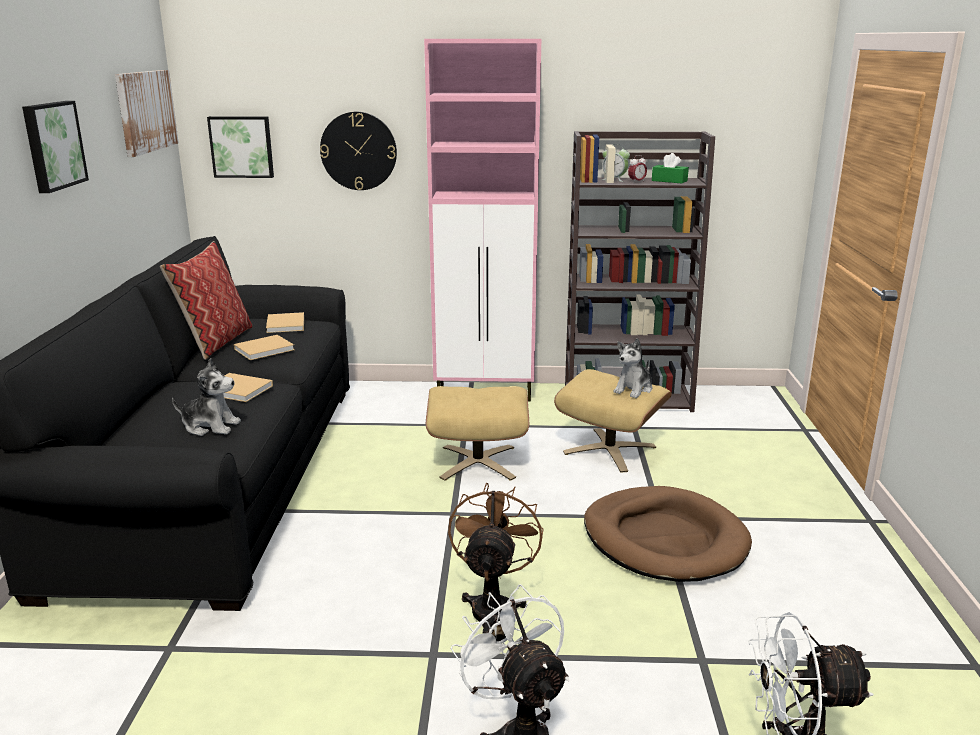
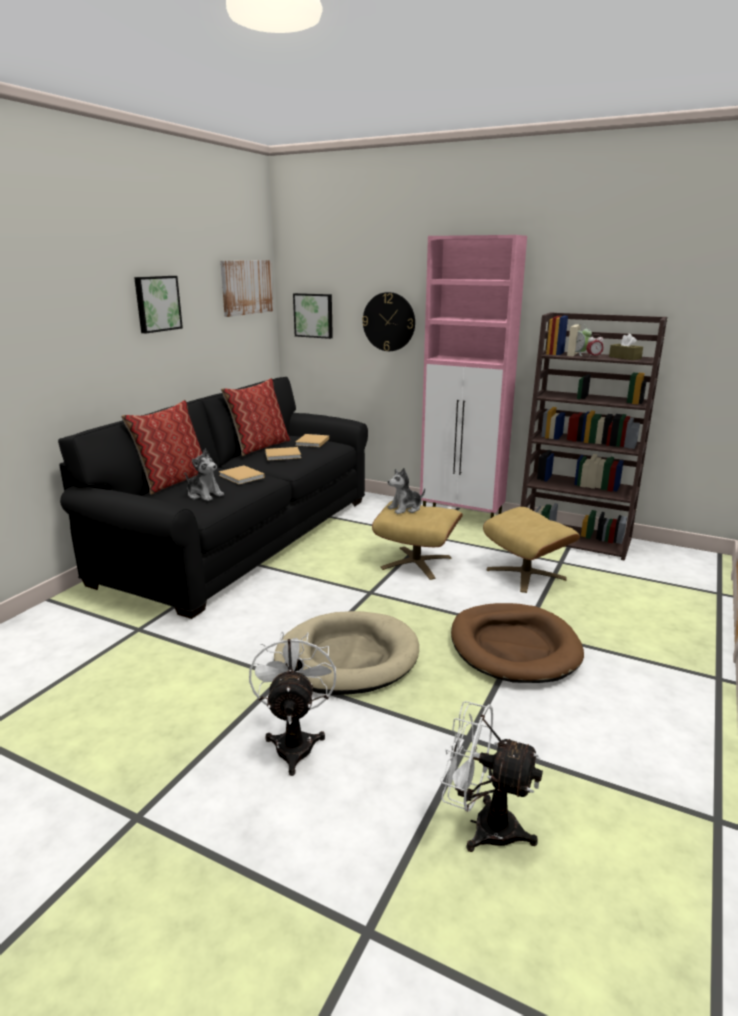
camera: 25 degrees right, 0 degrees up
(137, 414) = (173, 481): none -> pillow
(493, 606) = (347, 658): brown fan -> beige dog bed
(634, 389) = (545, 527): plush toy -> plush toy (405, 508)
(669, 181) = (625, 358): green tissue box -> brown tissue box

